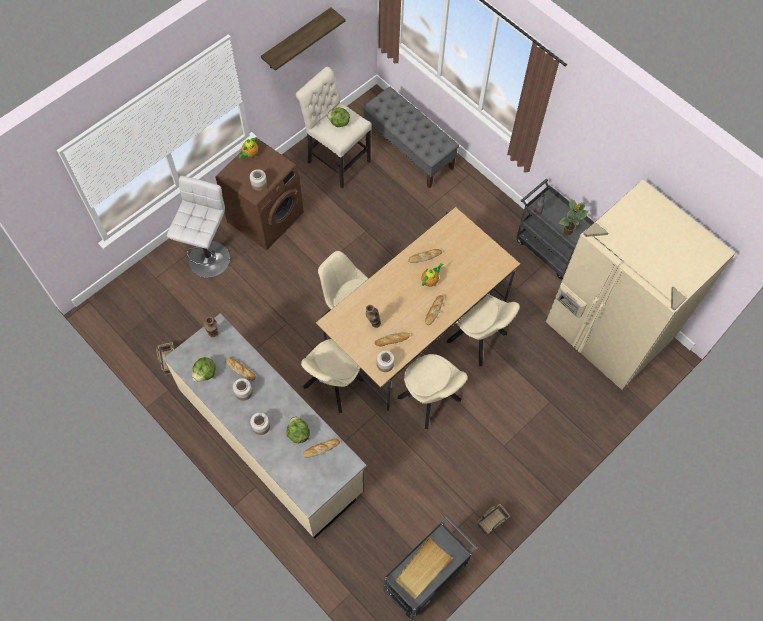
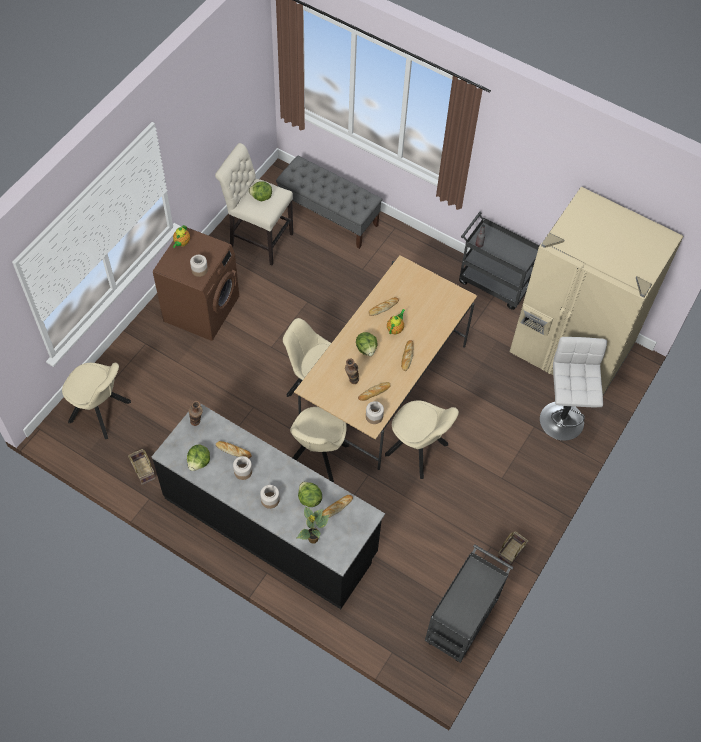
camera: 15 degrees left, 5 degrees down
(209, 259) = (155, 361): white stool -> white stool (562, 420)
(271, 441) = (270, 525): beige counter -> black counter
(297, 39) = (209, 120): shelf -> none
(397, 295) = (366, 349): none -> lettuce
(422, 569) = (465, 601): beige tray -> none
(478, 338) = (448, 382): beige chair -> beige chair (101, 412)
(567, 232) = (512, 258): potted plant -> potted plant (313, 539)

